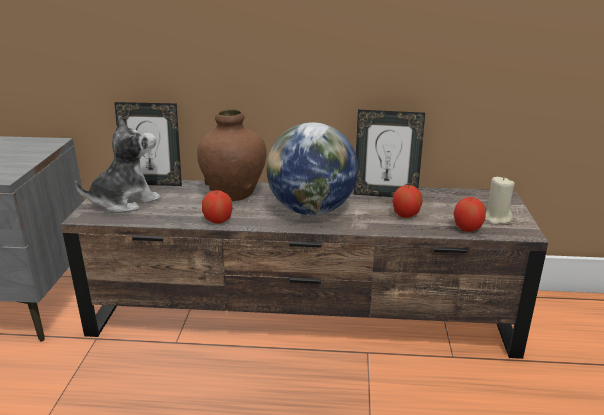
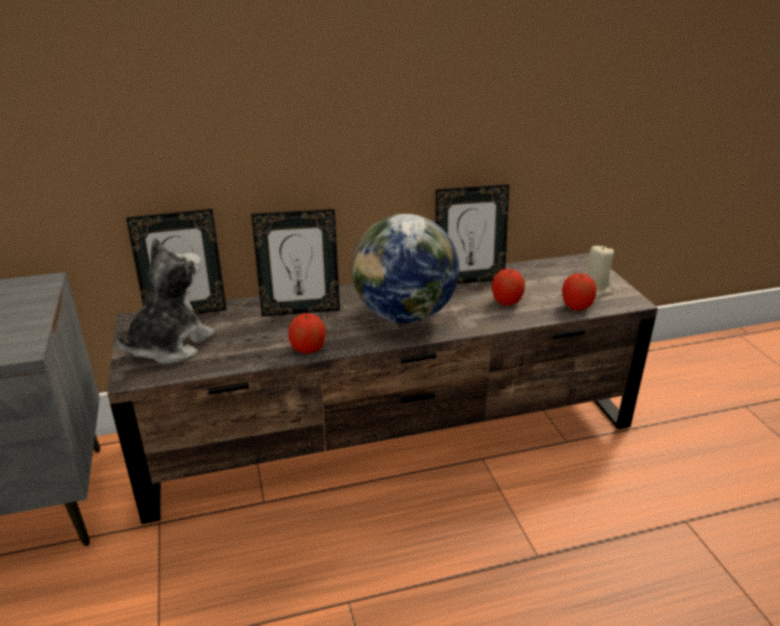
camera: 20 degrees left, 5 degrees up
(234, 194) = (300, 310): brown vase -> picture frame

